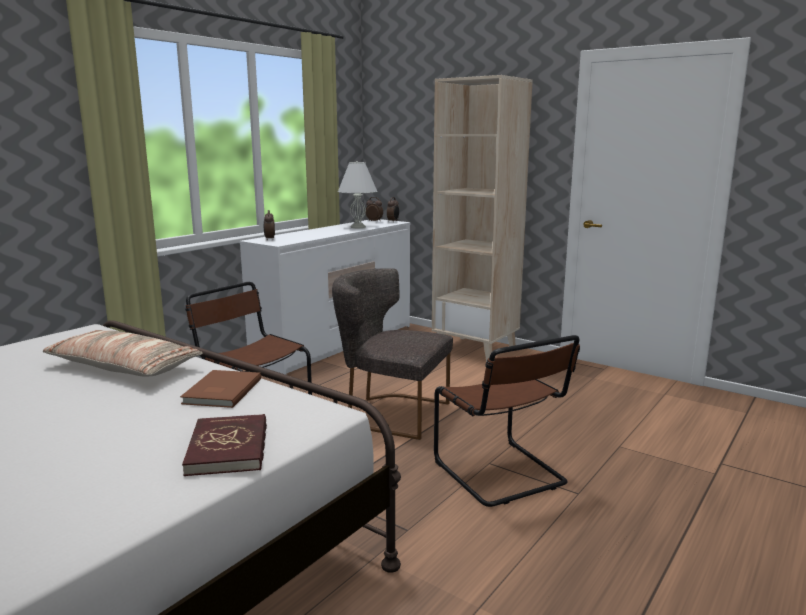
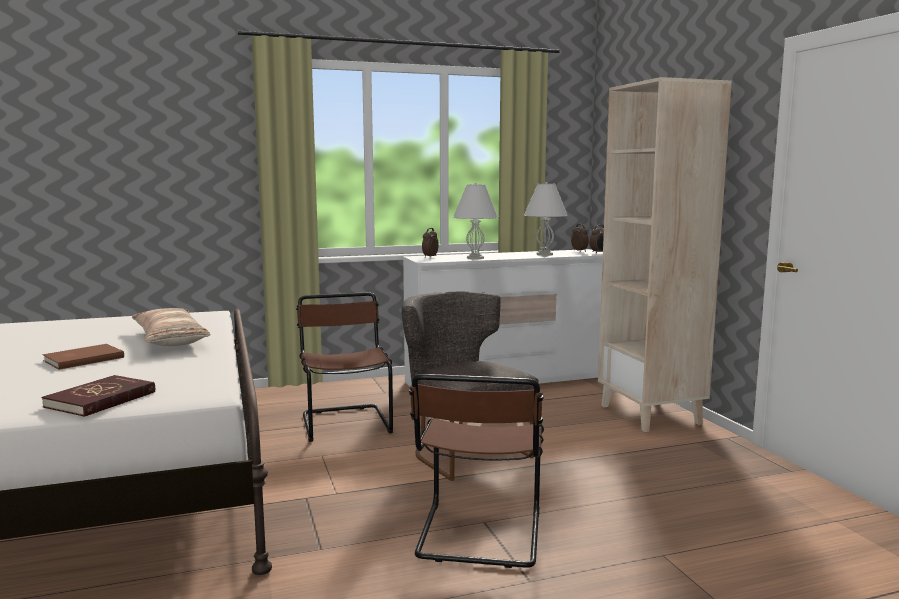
camera: 35 degrees right, 5 degrees down
(220, 391) = (184, 365): brown book -> brown book (82, 359)
(313, 236) = (475, 258): none -> white table lamp

